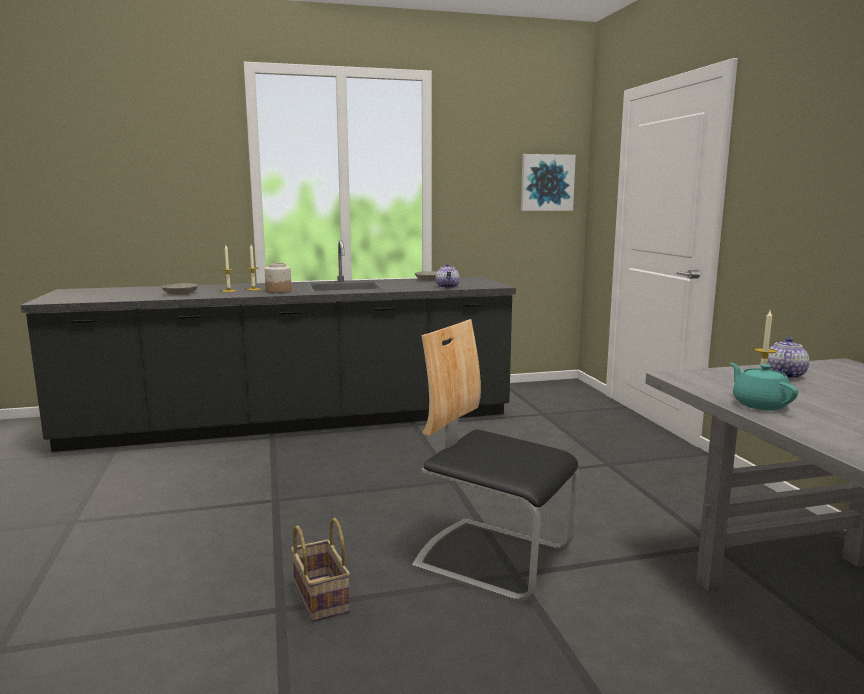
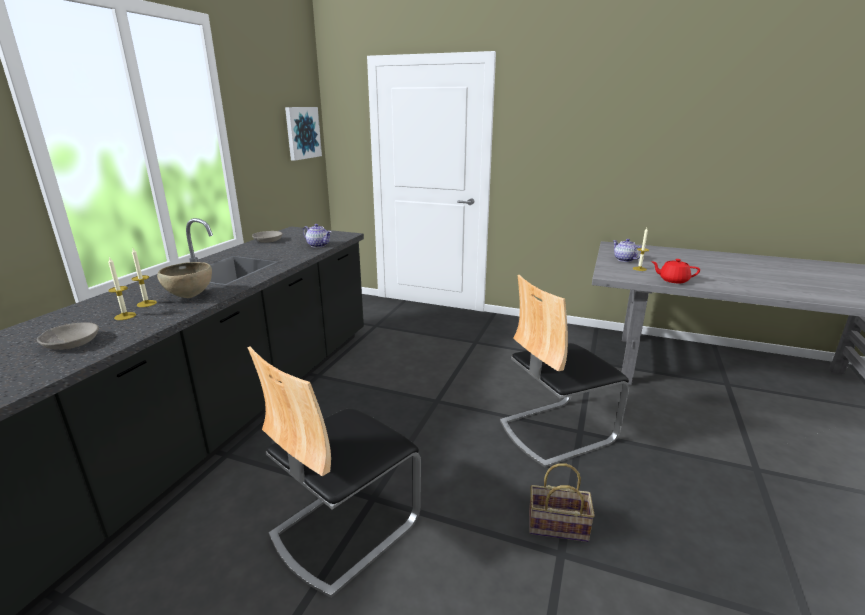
camera: 55 degrees left, 10 degrees up
(231, 501) = (344, 528): none -> chair
(278, 291) = (190, 296): jar -> brown bowl
(759, 404) = (673, 280): turquoise teapot -> red teapot

